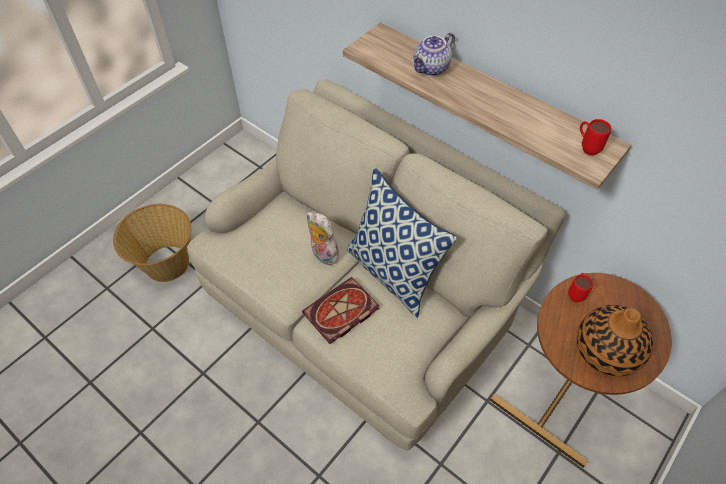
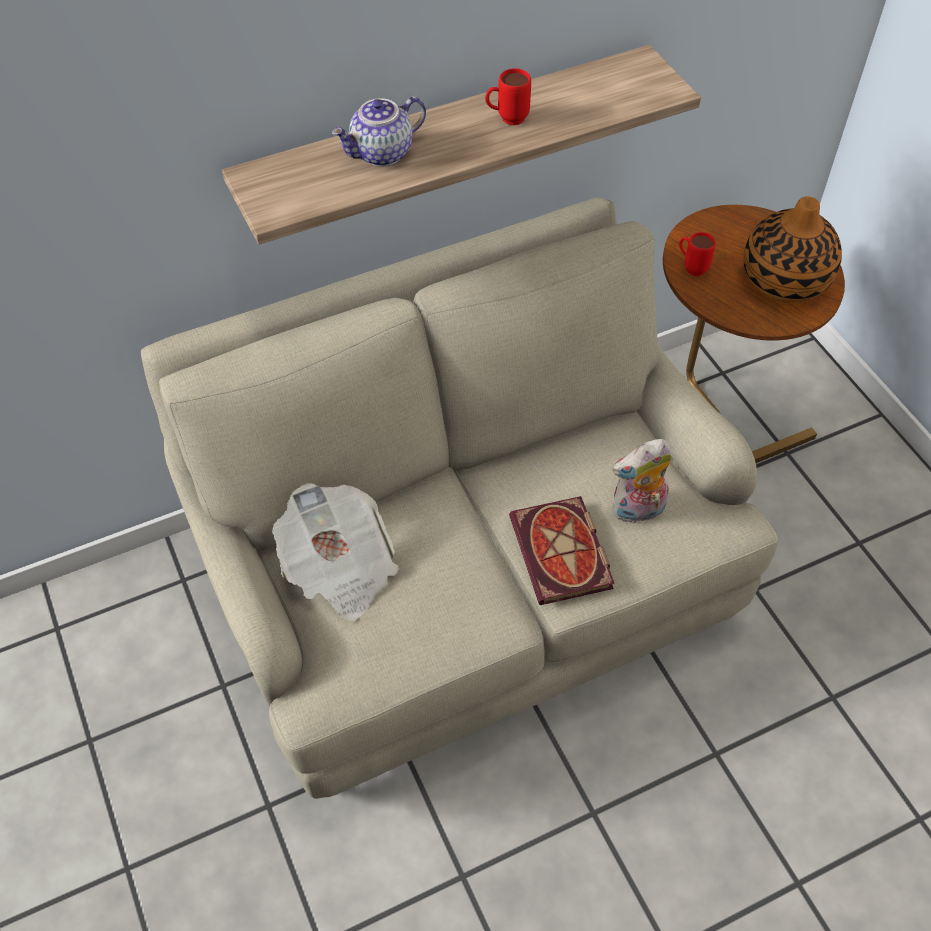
camera: 65 degrees left, 0 degrees up
(166, 263) = (182, 876): basket -> none
(283, 221) = (339, 568): none -> newspaper
(322, 254) = (440, 538): plush toy -> plush toy (637, 511)
(393, 273) = (524, 461): pillow -> none
(432, 69) = (382, 154): teapot -> teapot turned 75 degrees clockwise
(587, 147) = (634, 80): red mug -> red mug (506, 119)

